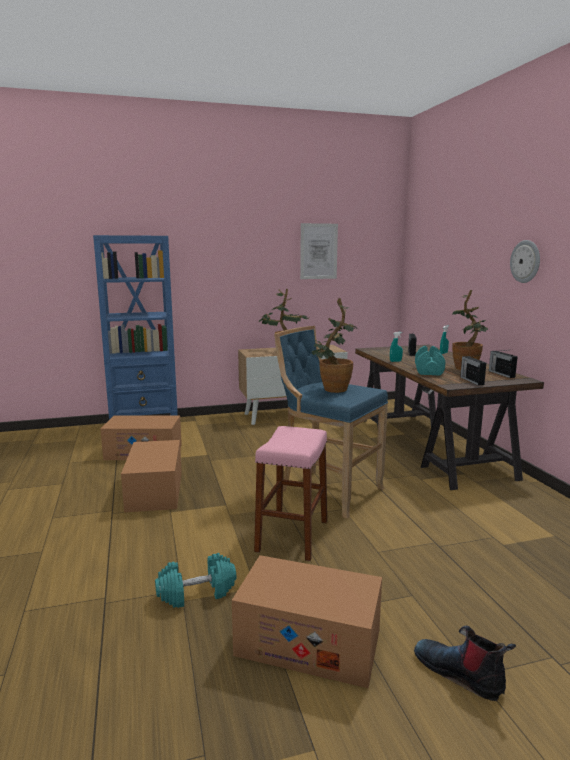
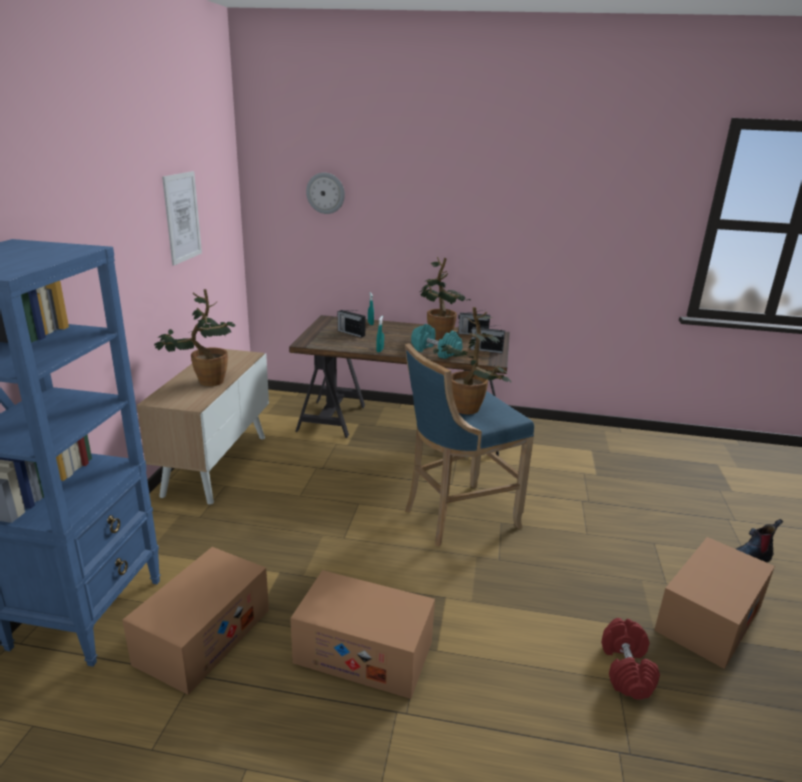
camera: 65 degrees left, 10 degrees up
(196, 593) = (626, 669): turquoise dumbbell -> red dumbbell
(292, 536) = (539, 571): pink stool -> none
(525, 261) = (476, 222): wall clock -> wall clock (325, 193)

